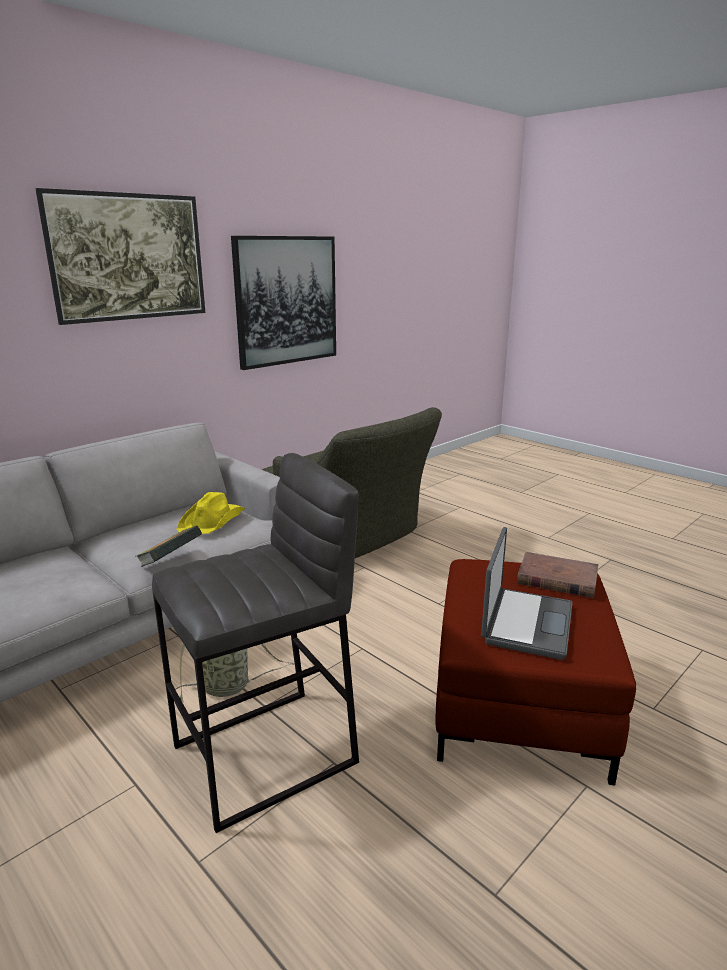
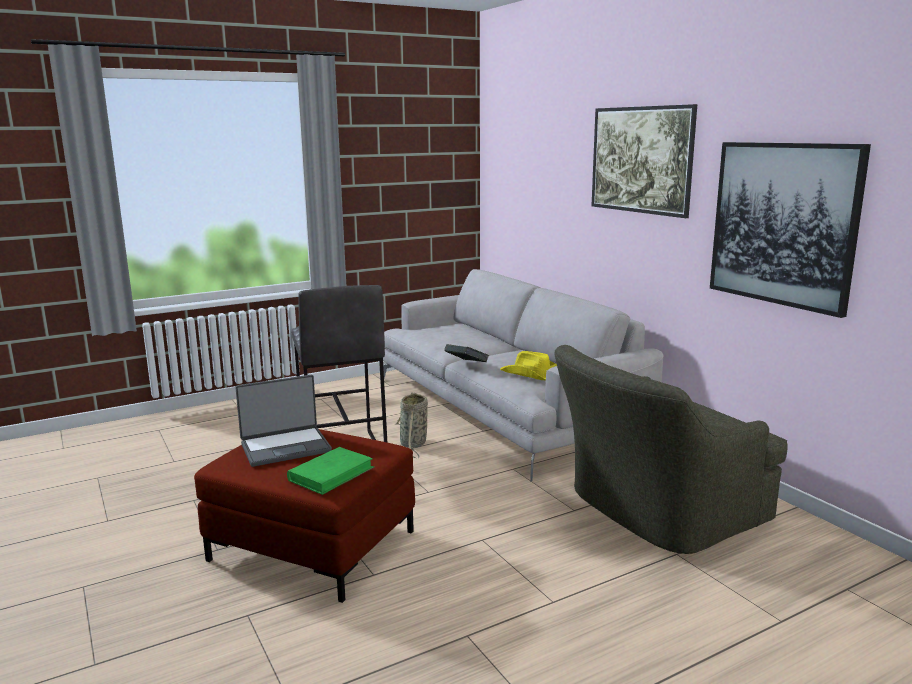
camera: 105 degrees right, 5 degrees down
(525, 623) = (285, 447): laptop -> laptop turned 60 degrees counterclockwise
(556, 579) = (331, 474): brown book -> green book

